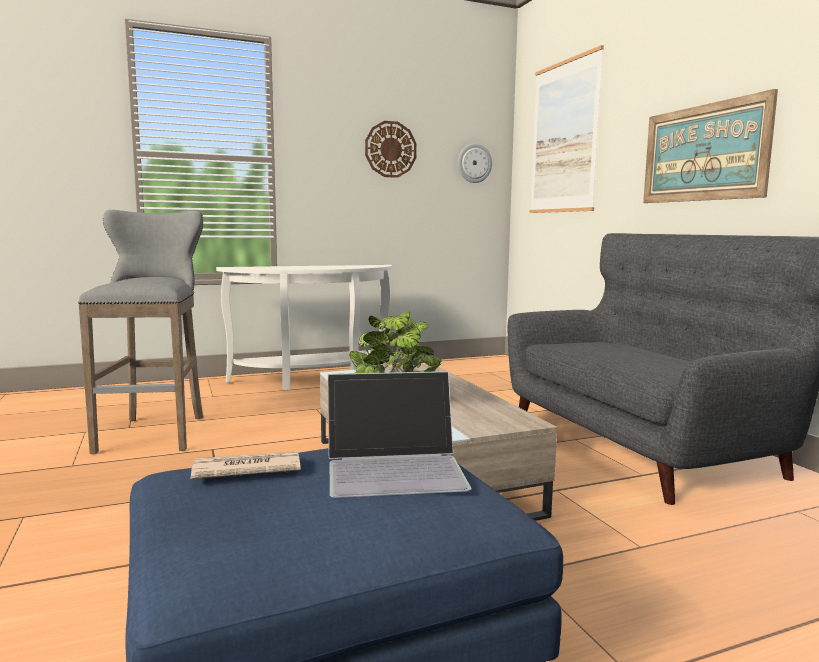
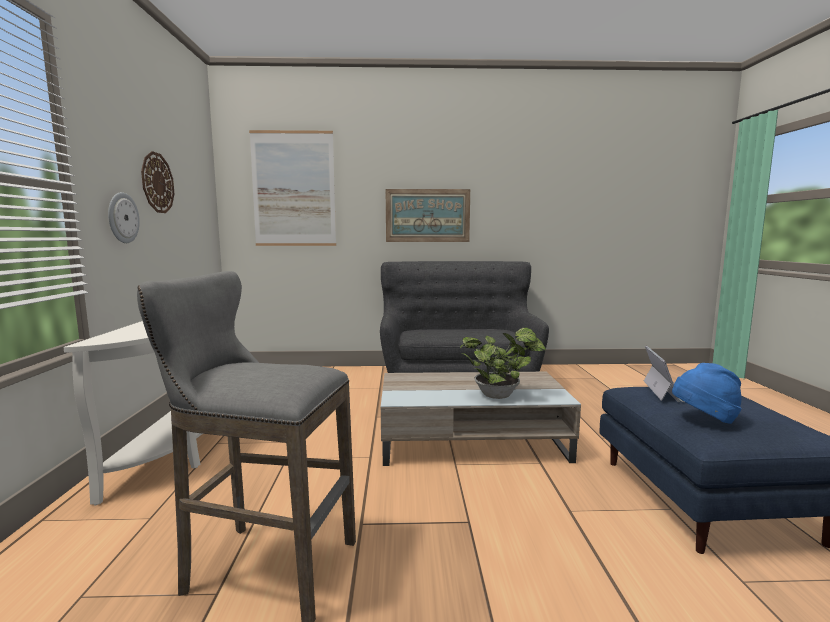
camera: 70 degrees left, 0 degrees up
(245, 470) = (704, 419): newspaper -> blue hat
(474, 163) = (202, 200): wall clock -> wall clock (122, 218)

